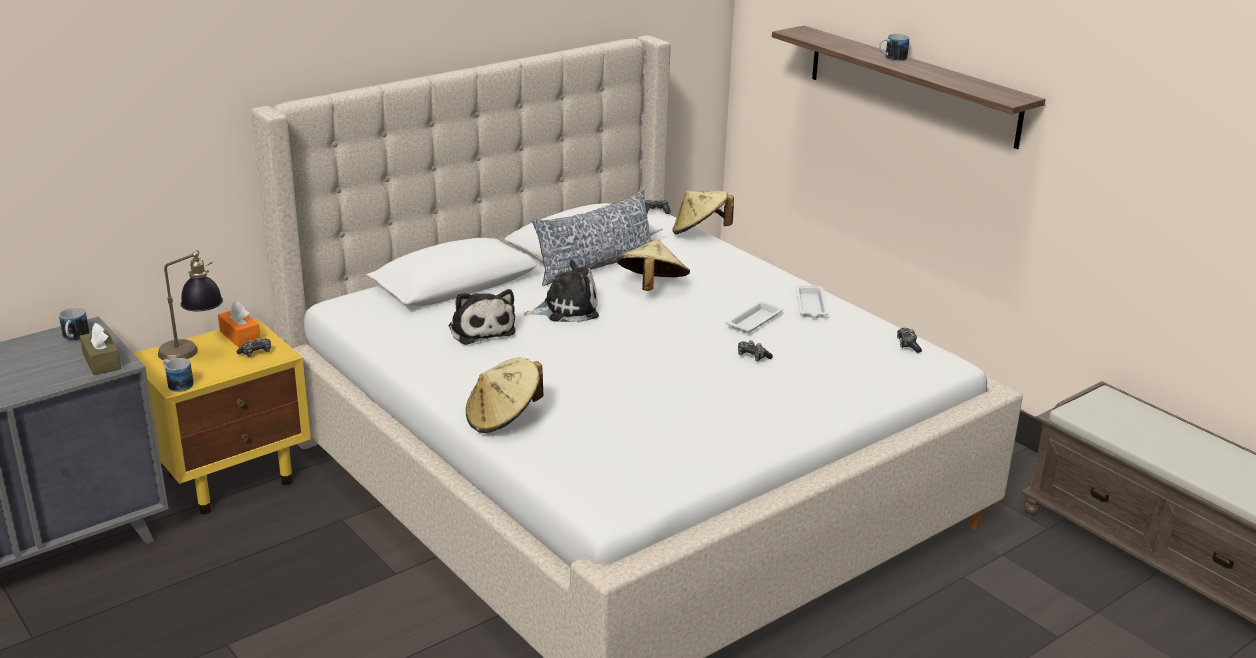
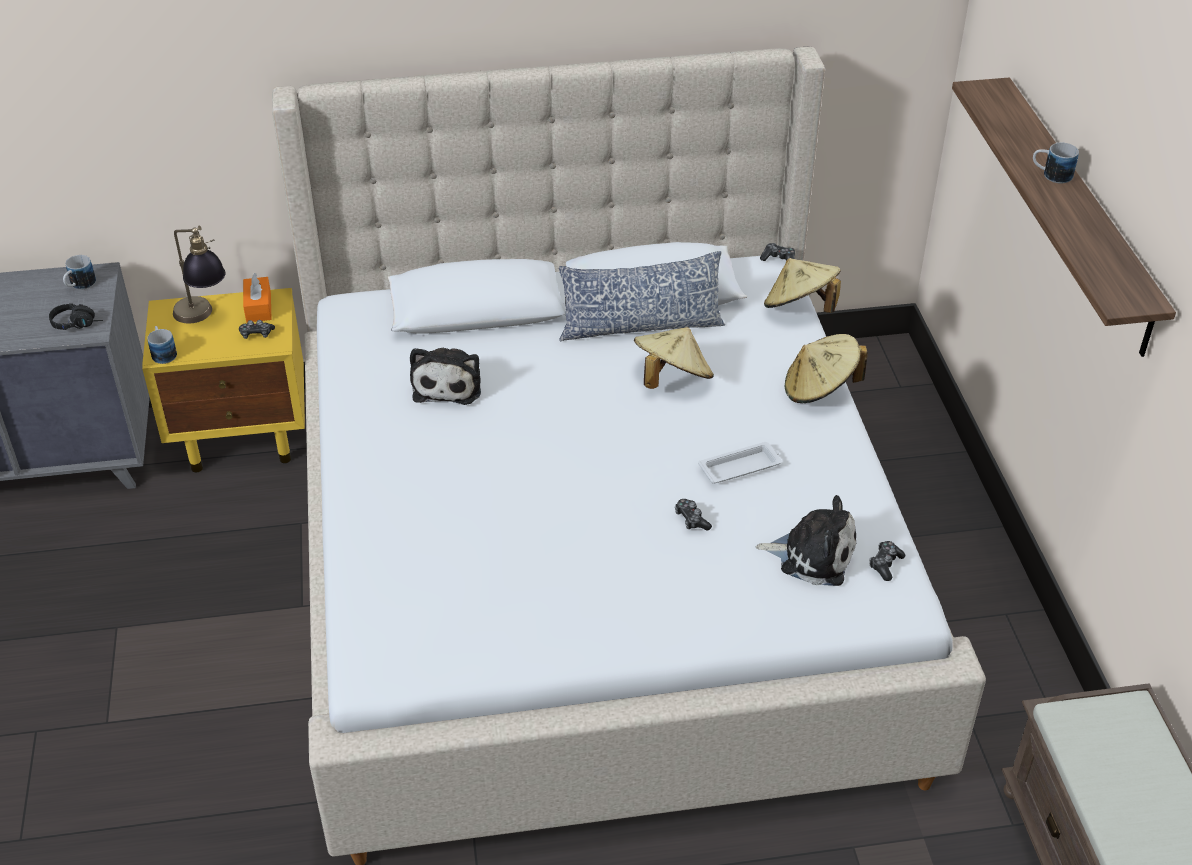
camera: 30 degrees right, 15 degrees up
(102, 362) = (79, 323): brown tissue box -> black headphones
(503, 418) = (371, 516): beige hat -> beige hat (820, 389)
(566, 309) = (556, 383): plush toy -> plush toy (812, 555)
(811, 306) = (826, 465): white tray -> none

